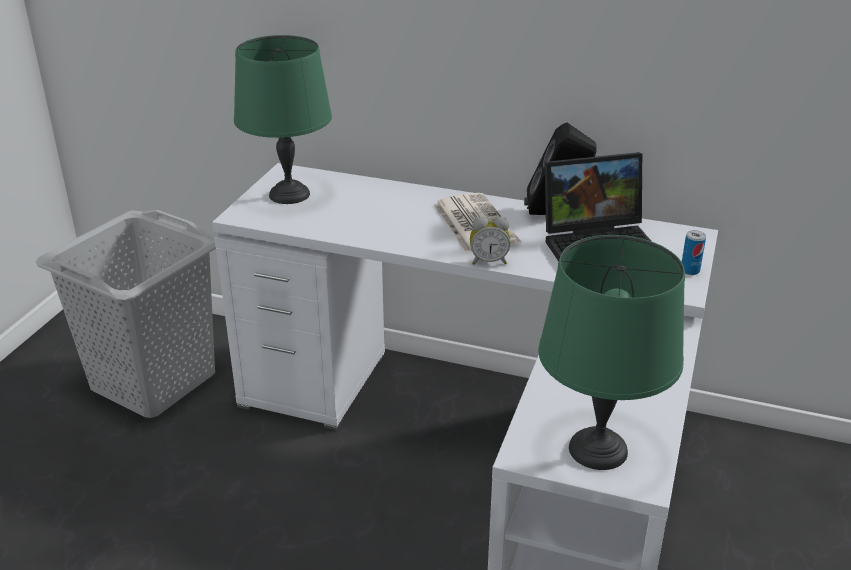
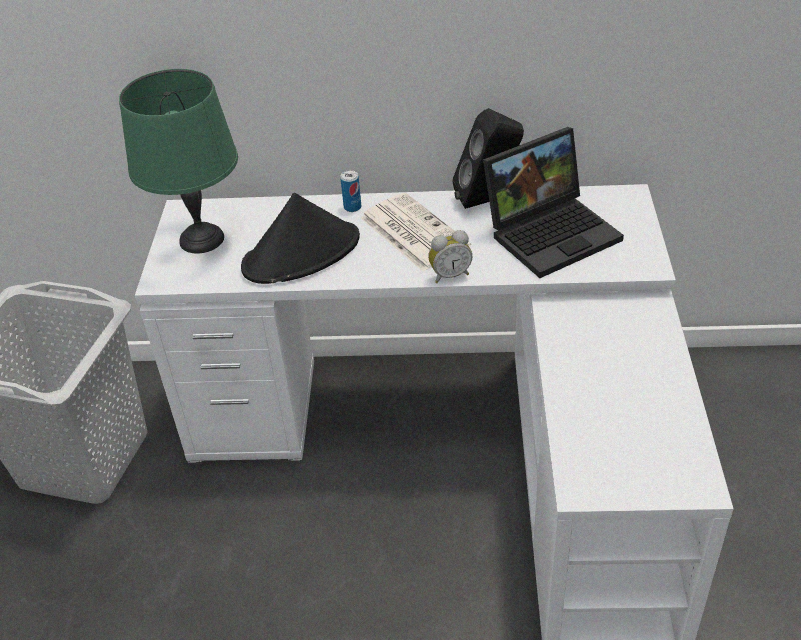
camera: 15 degrees left, 10 degrees up
(367, 220) = (302, 253): none -> black hat
(596, 449) = (642, 463): green table lamp -> none
(690, 270) = (644, 239): can -> can (352, 207)

